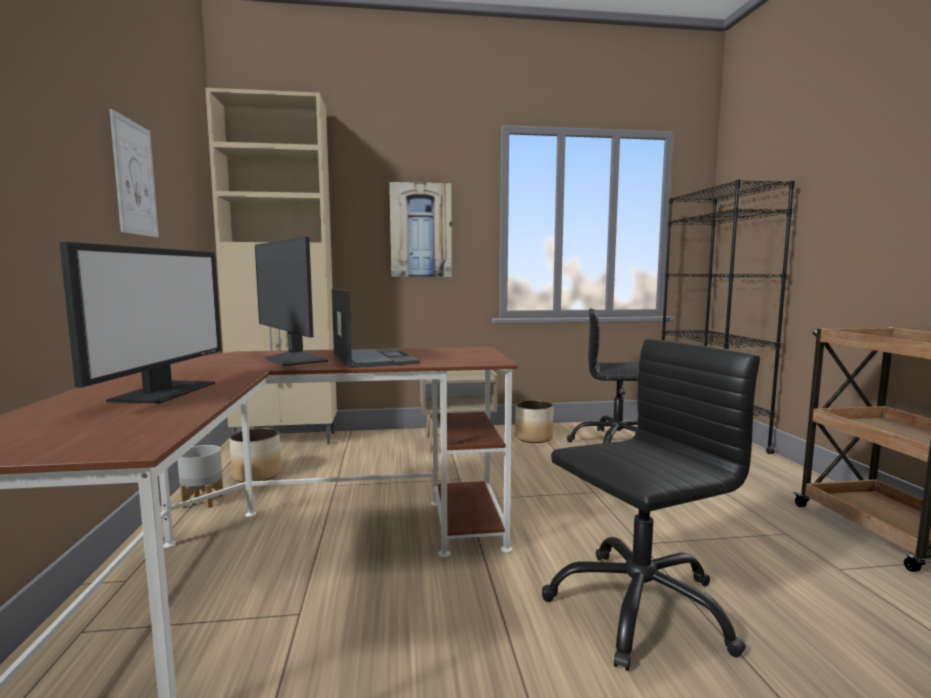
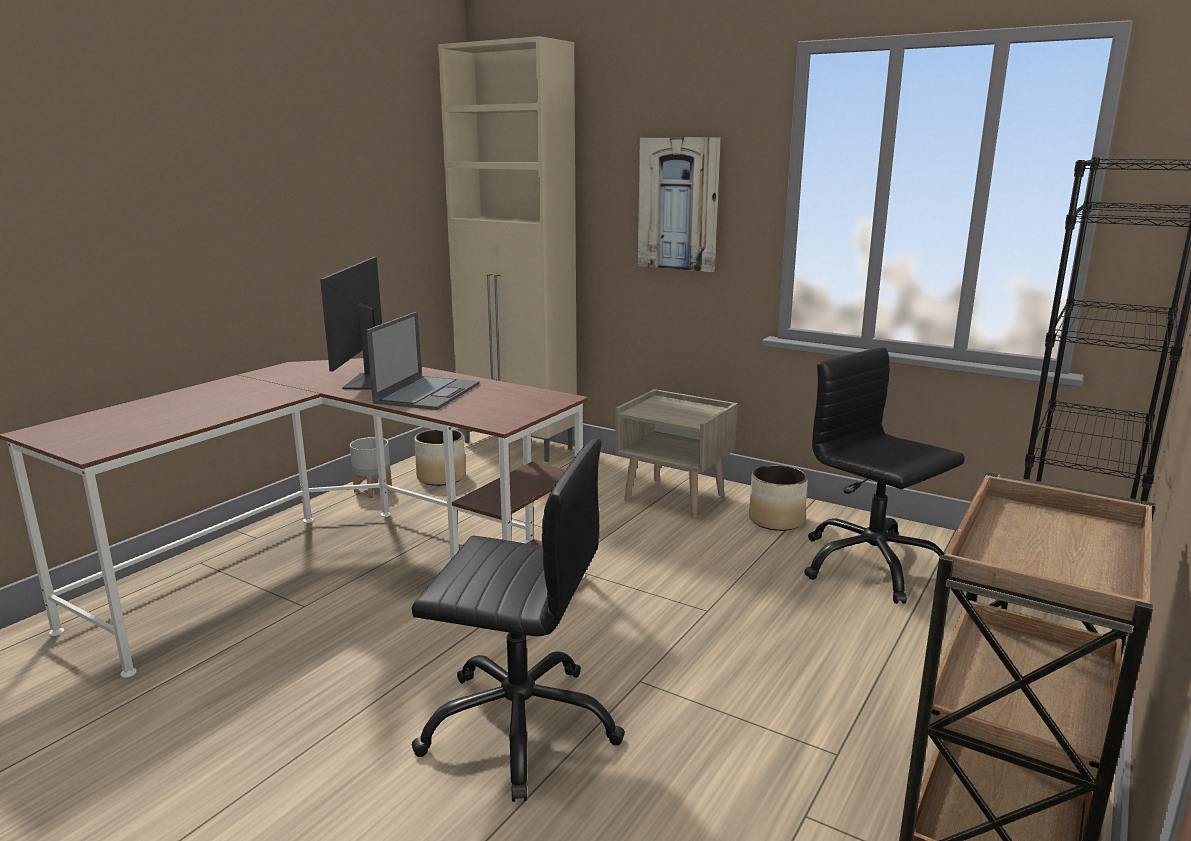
camera: 40 degrees right, 10 degrees up
(134, 178) = (318, 179): picture -> none
(163, 391) = (212, 403): monitor -> none

